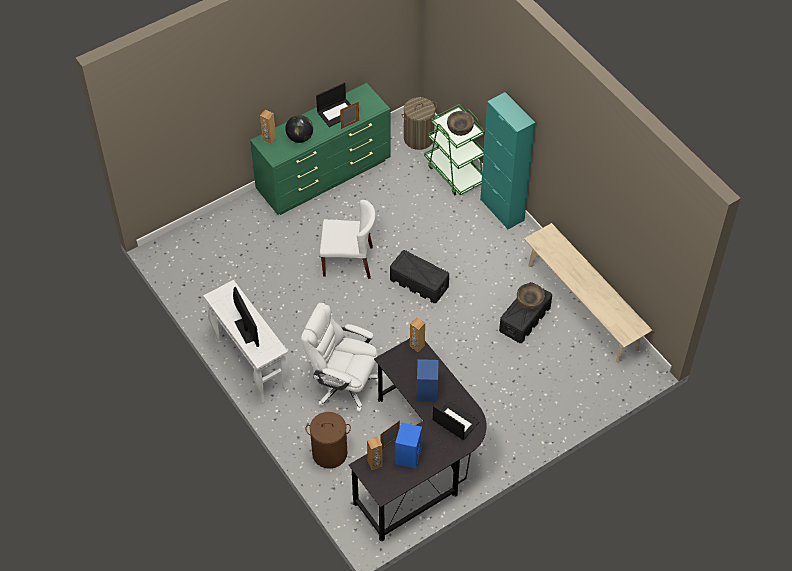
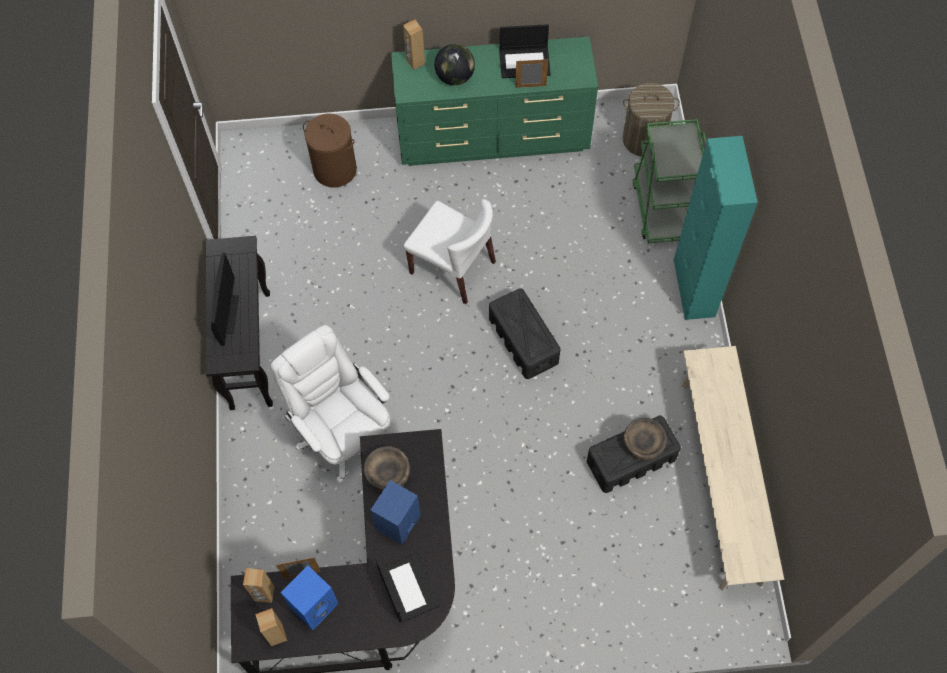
camera: 30 degrees right, 10 degrees up
(250, 364) = (250, 349): white console table -> black console table
(330, 453) = (269, 522): brown laundry basket -> brown laundry basket (335, 169)
(417, 346) = (426, 447): brown speaker -> brown speaker (276, 635)
(460, 128) = (679, 155): brown bowl -> brown bowl (388, 474)

